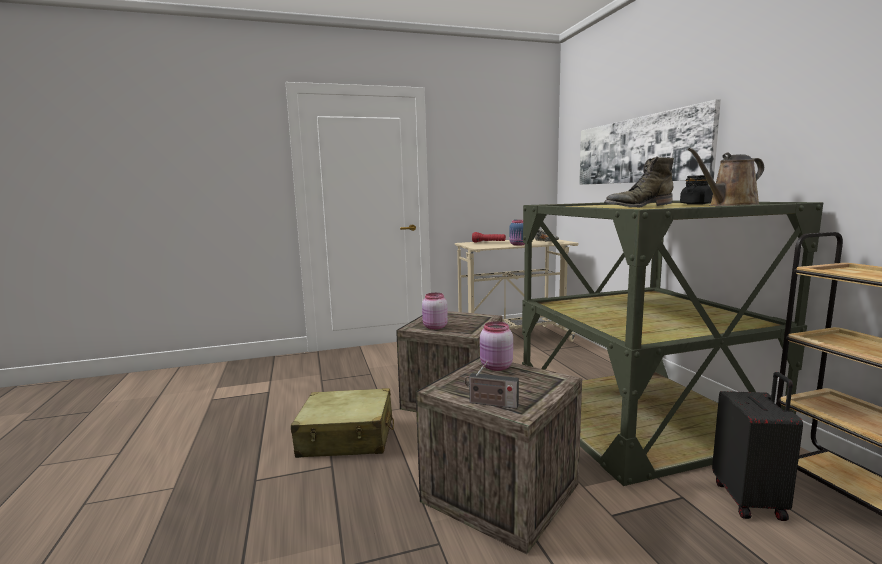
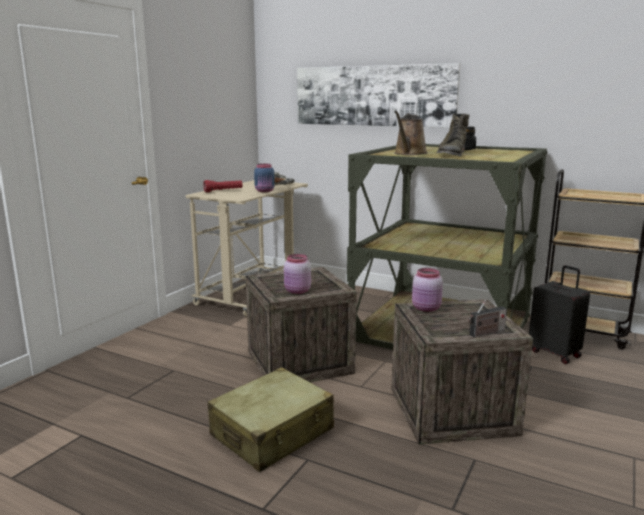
camera: 45 degrees left, 5 degrees up
(729, 205) = (504, 152): brown watering can -> brown watering can (409, 154)

